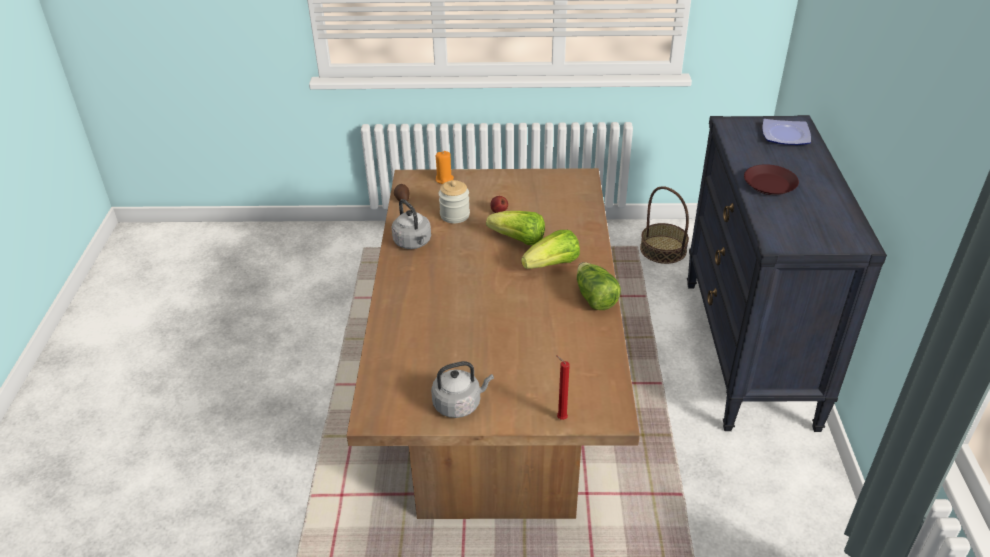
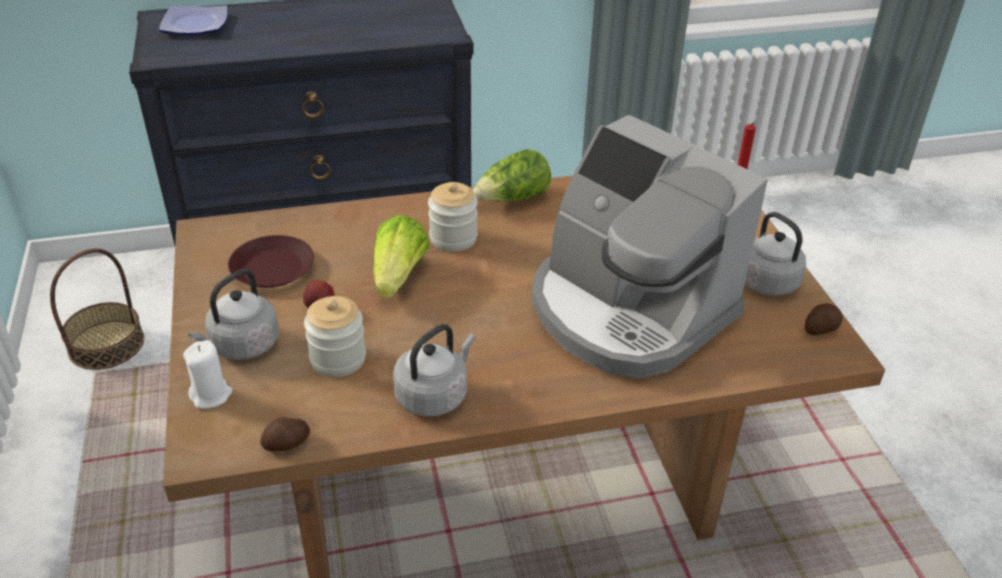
camera: 105 degrees left, 0 degrees up
(398, 415) = (820, 328): none -> potato
(444, 179) = (211, 395): orange candle -> white candle
(452, 326) = (627, 311): none -> coffee machine
(477, 188) = (242, 346): none -> grey kettle
(553, 265) = (453, 238): lettuce -> jar
(769, 184) = (321, 36): brown plate -> brown plate (273, 269)

